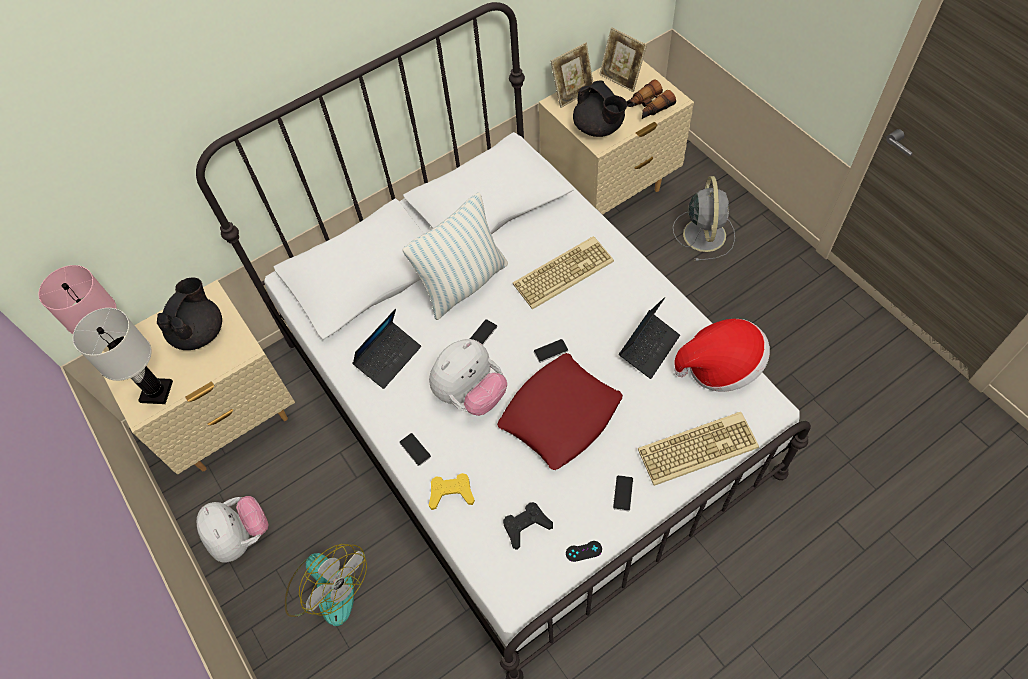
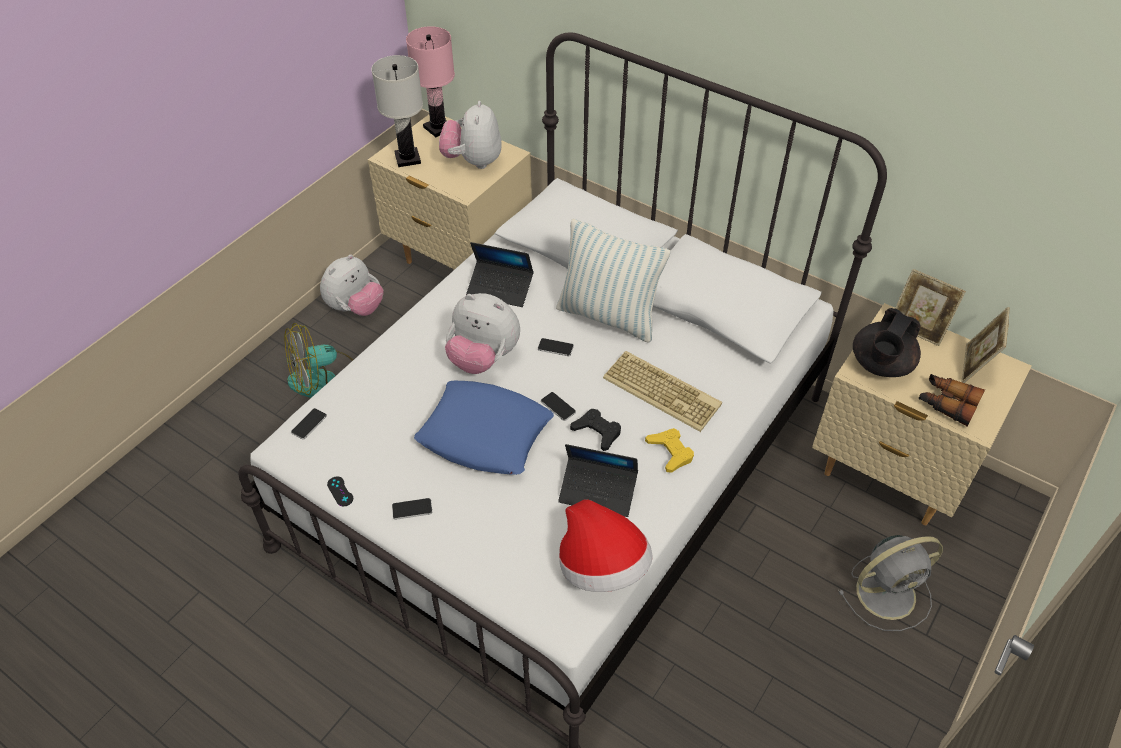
camera: 65 degrees right, 10 degrees down
(200, 332) = (473, 161): black teapot -> plush toy
(327, 588) = (325, 380): fan -> fan turned 45 degrees clockwise
(415, 449) = (410, 336): phone -> phone (309, 424)
(451, 493) = (374, 374): yellow game controller -> yellow game controller (670, 452)
(526, 526) = (355, 439): black game controller -> black game controller (597, 432)
(560, 415) = (485, 434): red pillow -> blue pillow
(697, 447) = (487, 564): keyboard -> none

